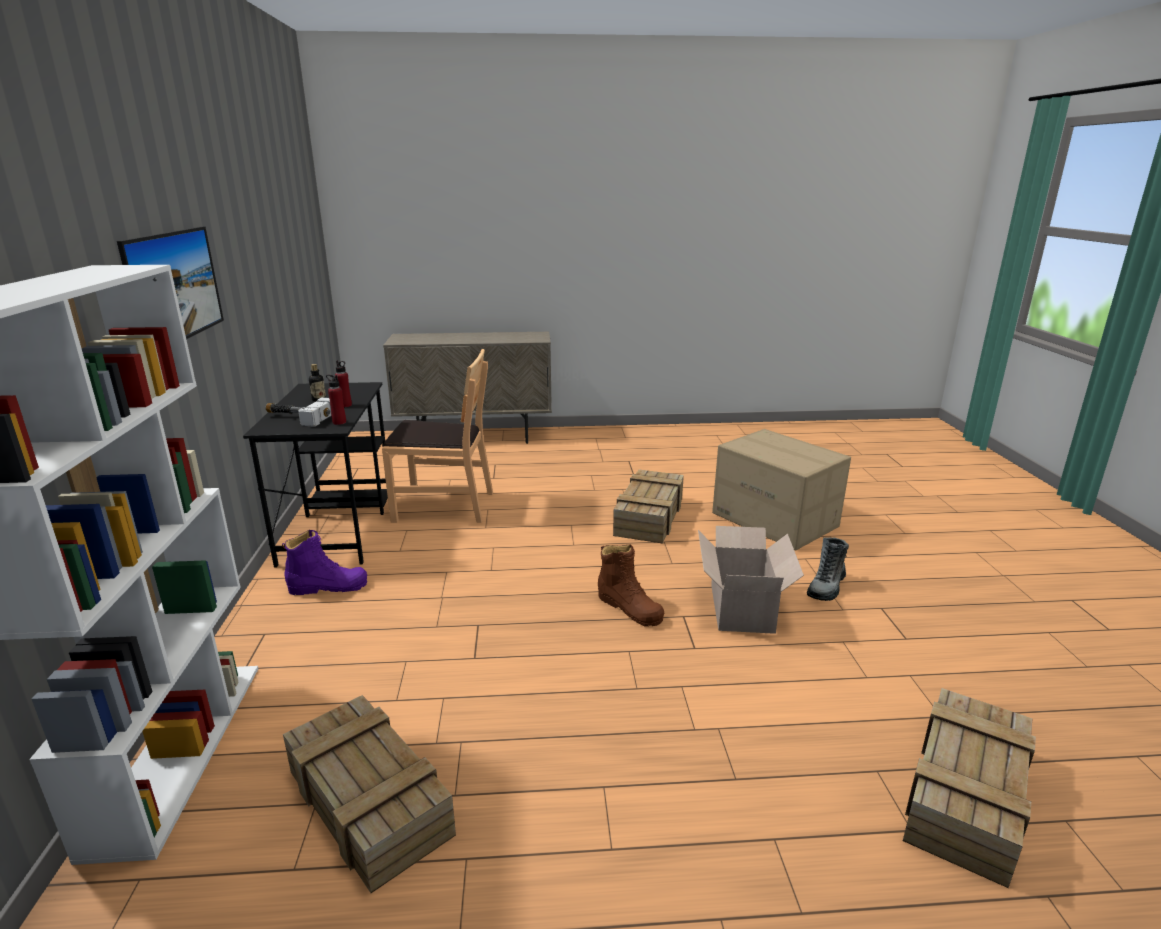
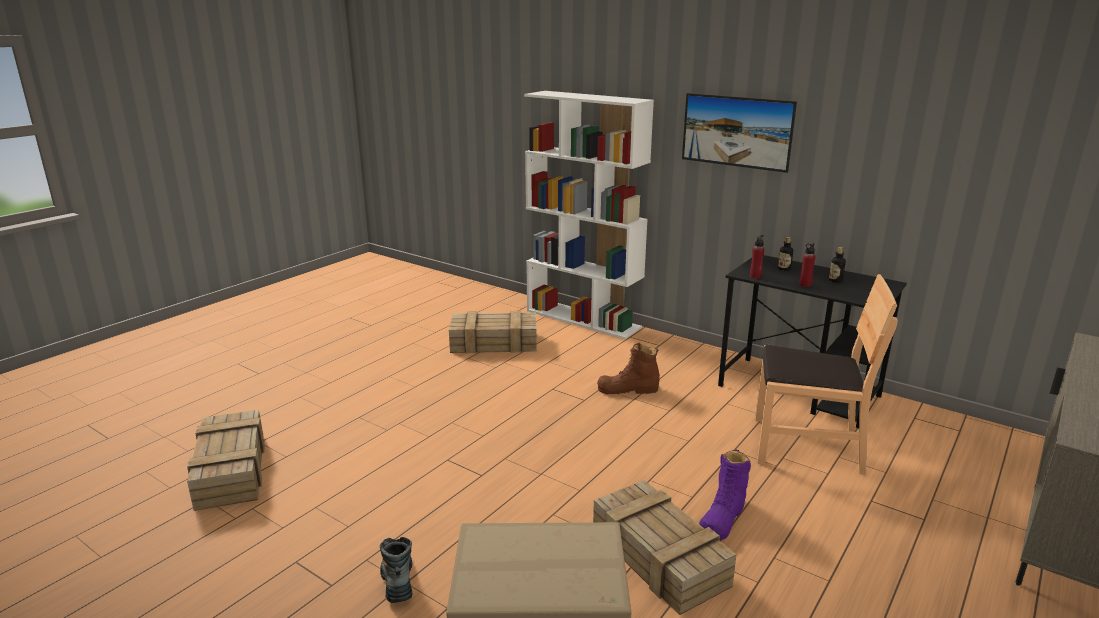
camera: 130 degrees right, 0 degrees up
(298, 417) = (784, 269): hammer -> bottle
(328, 587) = (696, 369): purple boot -> purple boot (723, 517)
(443, 506) = (806, 446): brown chair -> brown chair turned 120 degrees counterclockwise
(629, 608) = (523, 459): brown boot -> brown boot (628, 389)
(742, 606) = (450, 509): cardboard box -> none

